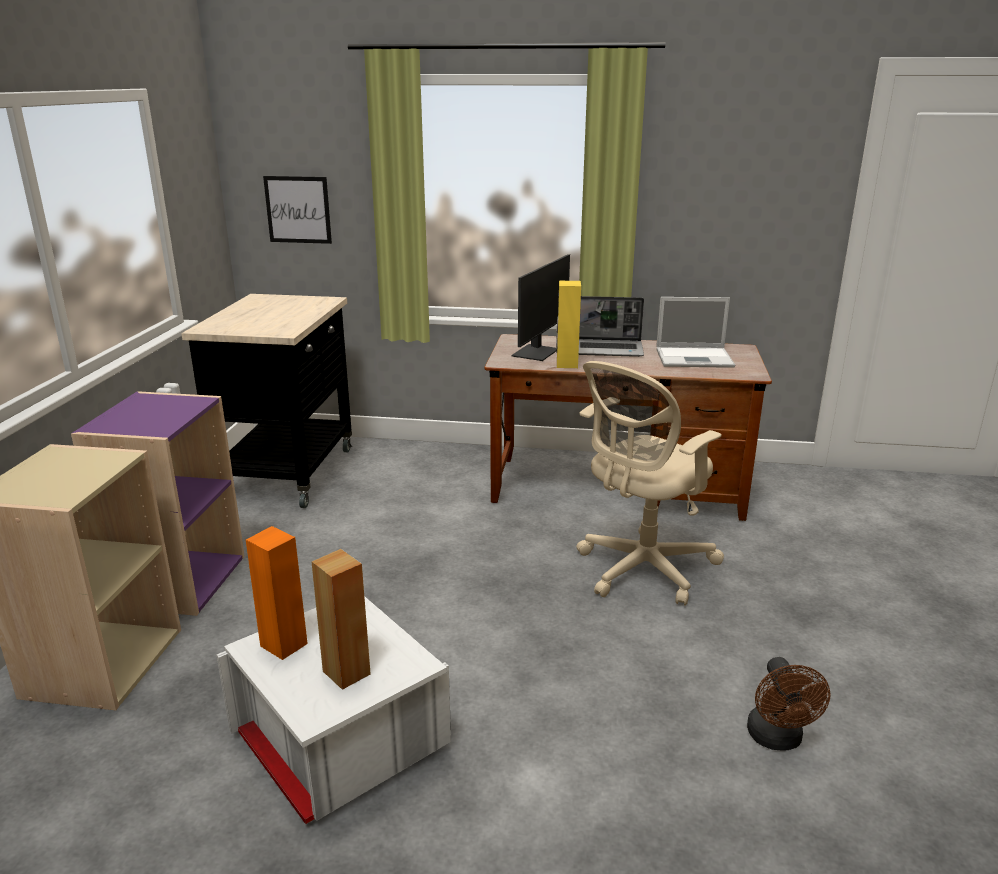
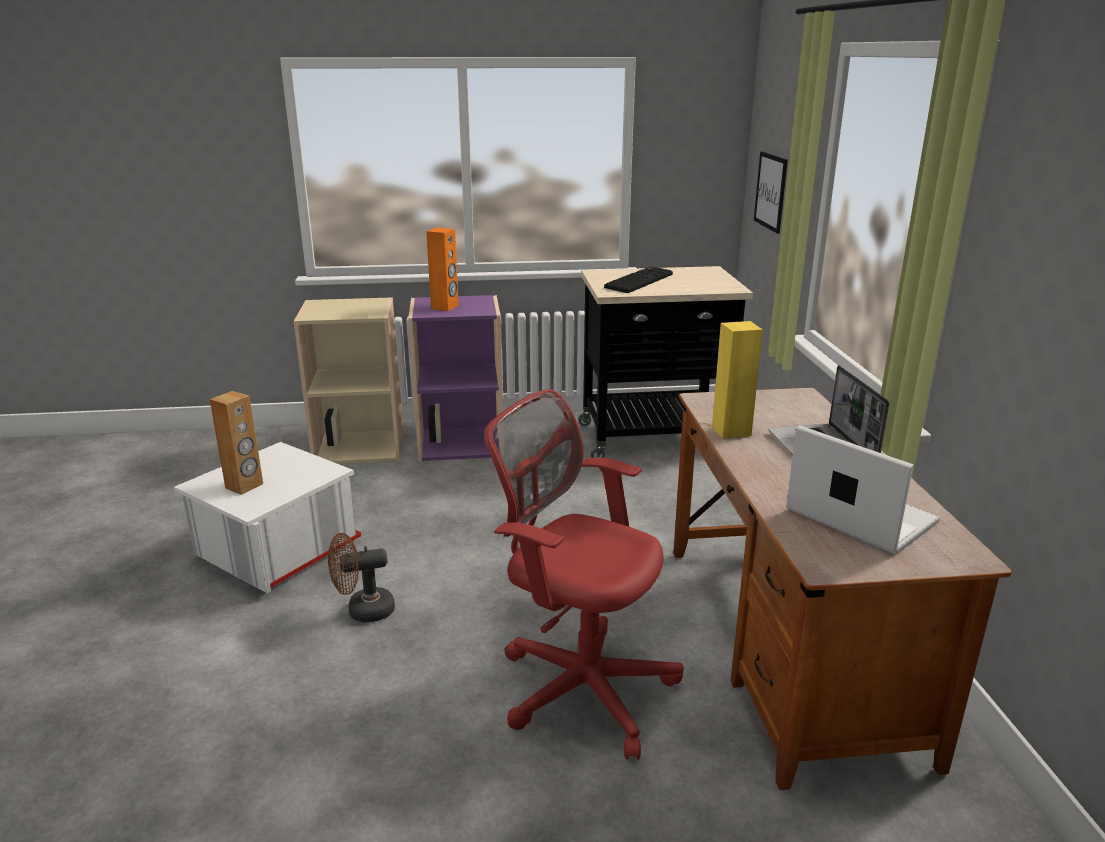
camera: 75 degrees right, 0 degrees up
(260, 320) = (638, 281): none -> keyboard
(284, 644) = (280, 459): orange speaker -> orange speaker (445, 307)
(537, 353) = (758, 412): monitor -> none
(641, 570) = (580, 685): beige office chair -> red office chair
(695, 358) = (858, 515): laptop -> laptop turned 150 degrees clockwise
(777, 739) = (267, 817): brown fan -> brown fan (363, 611)

